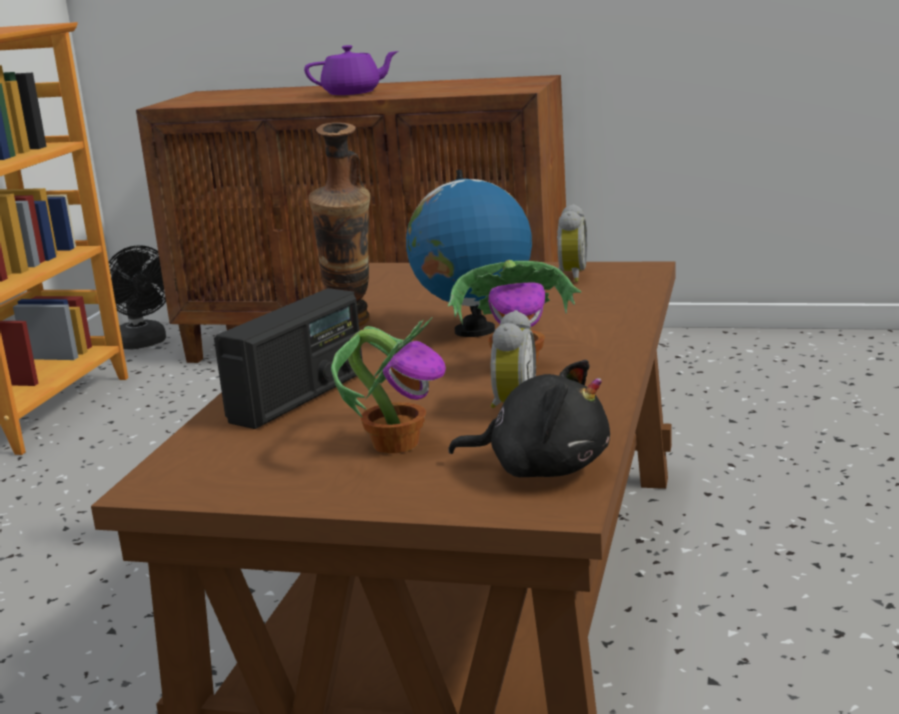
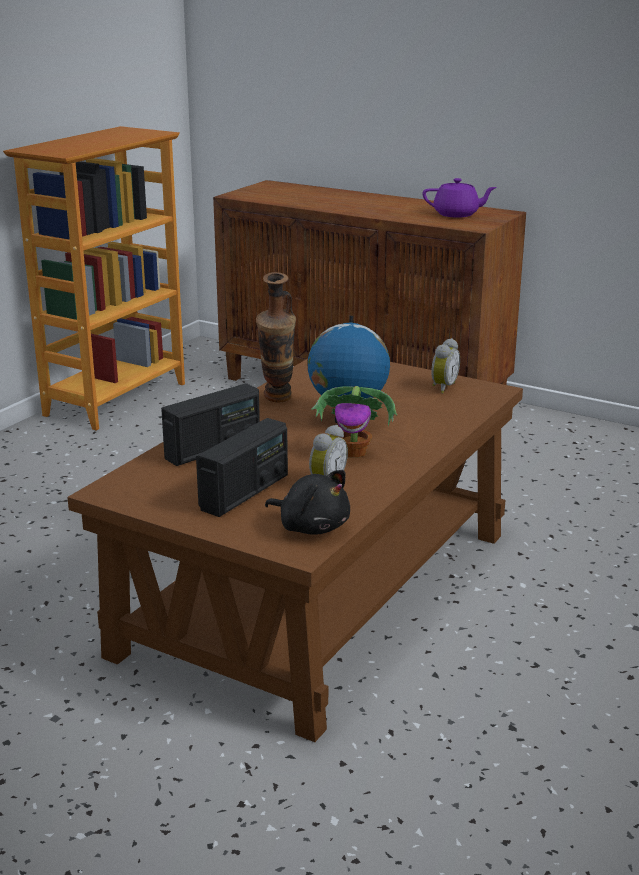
camera: 15 degrees right, 5 degrees up
(143, 344) = (206, 357): black fan -> none
(353, 93) = (365, 206): purple teapot -> purple teapot (457, 214)
(395, 443) = (245, 493): potted plant -> radio

